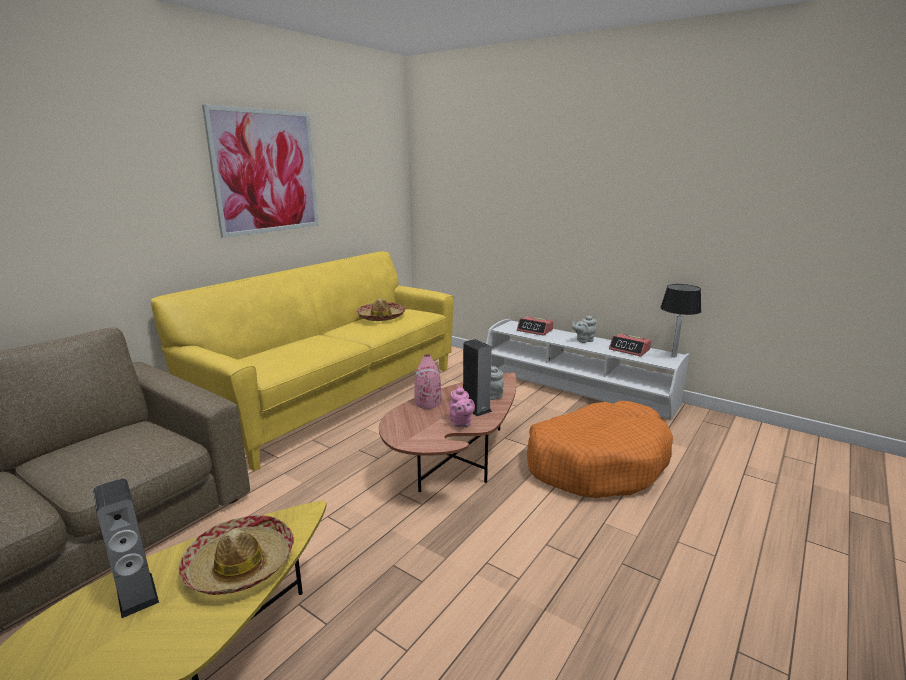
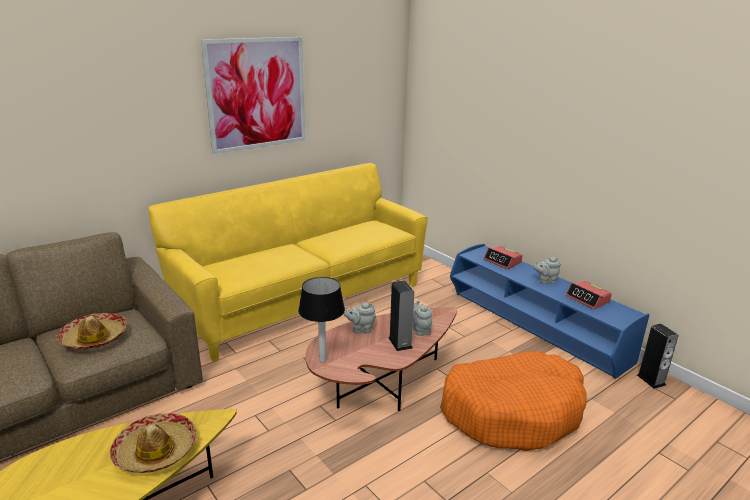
camera: 15 degrees right, 5 degrees up
(137, 594) = (83, 458): speaker -> speaker (651, 380)
(381, 317) = (352, 232): hat -> hat (94, 338)
(428, 403) = (360, 329): pink vase -> grey teapot
(460, 423) = (379, 355): pink teapot -> none
(577, 390) = (534, 328): white tv stand -> blue tv stand
(673, 356) = (631, 314): table lamp -> table lamp (322, 360)

